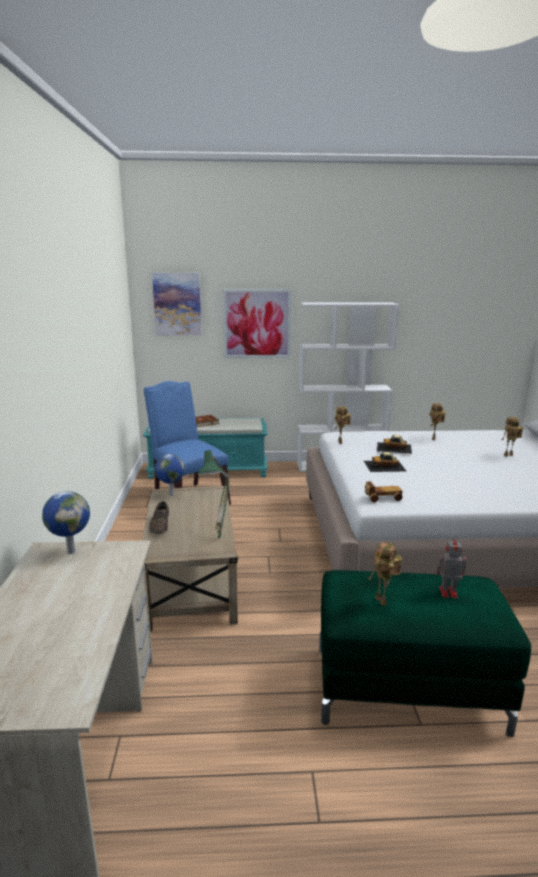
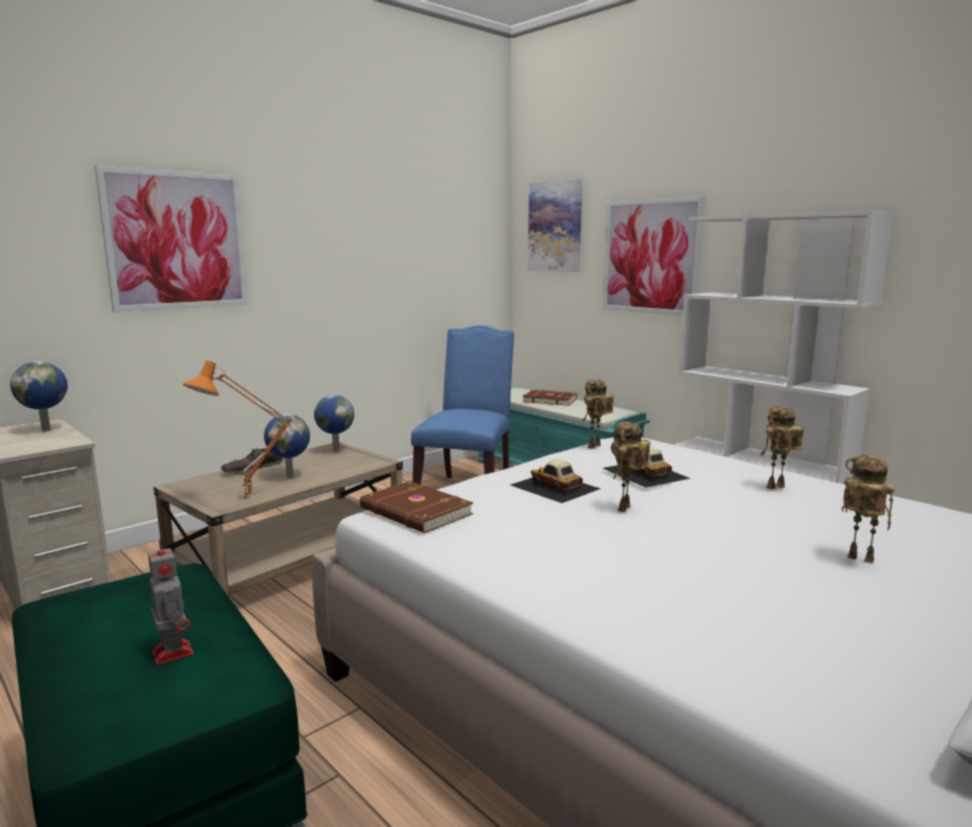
camera: 50 degrees right, 5 degrees down
(47, 356) = (177, 240): none -> picture
(199, 519) = (290, 476): none -> globe
(221, 539) = (247, 499): green table lamp -> orange table lamp
(382, 497) = (415, 512): toy car -> brown book
(383, 601) = (108, 611): toy robot -> toy robot (626, 509)

